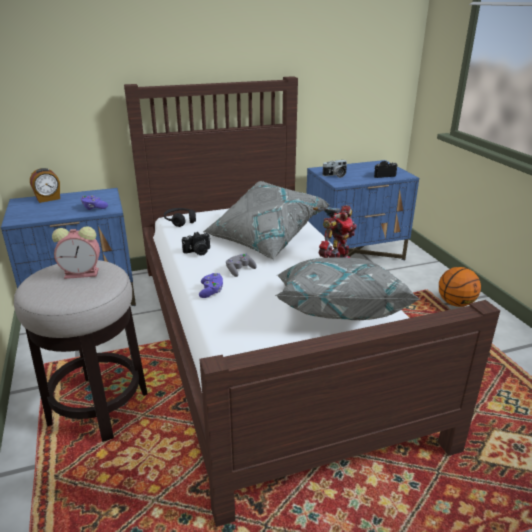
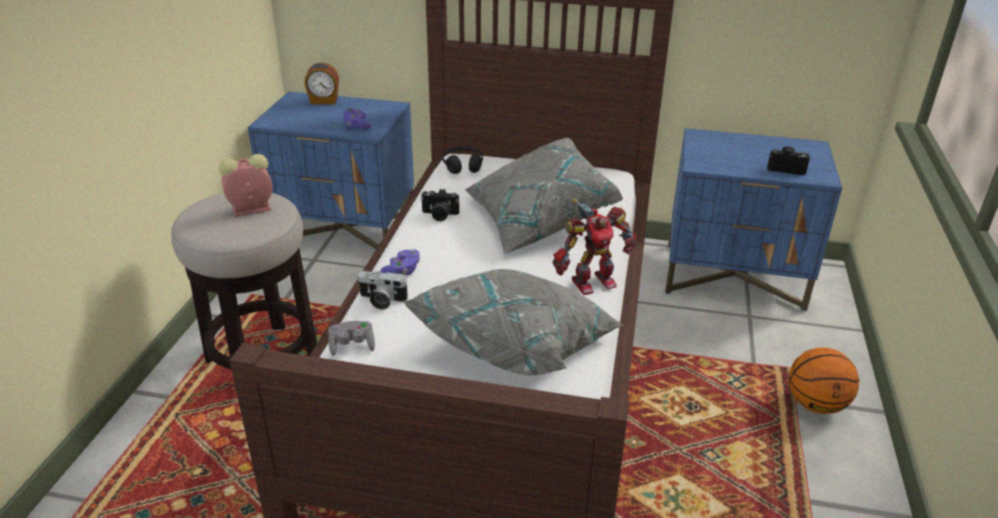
camera: 30 degrees right, 5 degrees up
(83, 273) = (250, 209): alarm clock -> alarm clock turned 135 degrees clockwise
(240, 270) = (461, 255): grey game controller -> grey game controller (352, 346)
(335, 175) = (710, 151): camera -> camera (381, 300)

